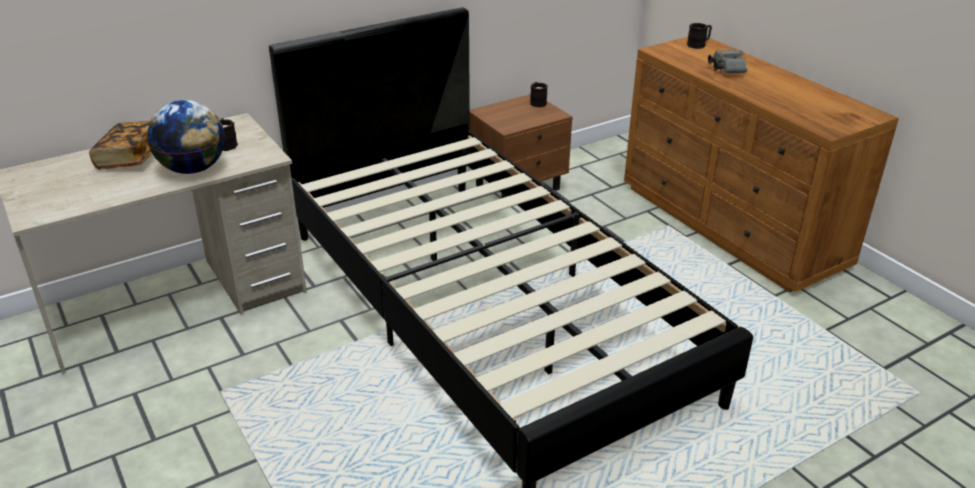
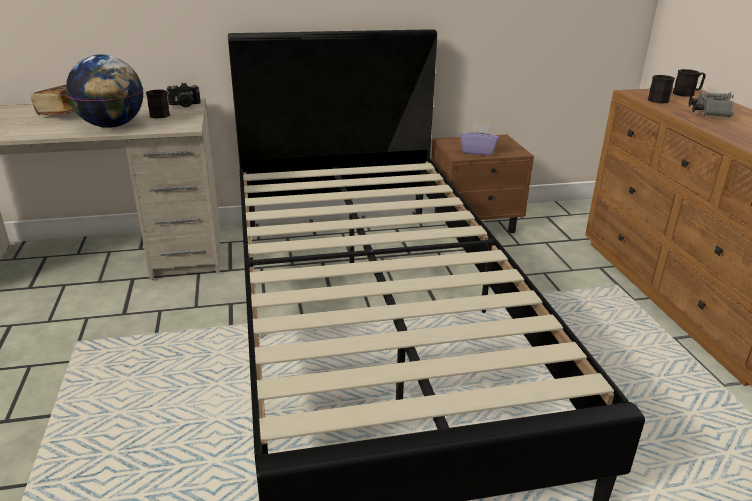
camera: 20 degrees right, 5 degrees down
(237, 127) = (184, 105): none -> camera
(520, 120) = (478, 151): none -> purple tissue box
(537, 102) = (505, 141): black mug -> black mug (657, 99)

